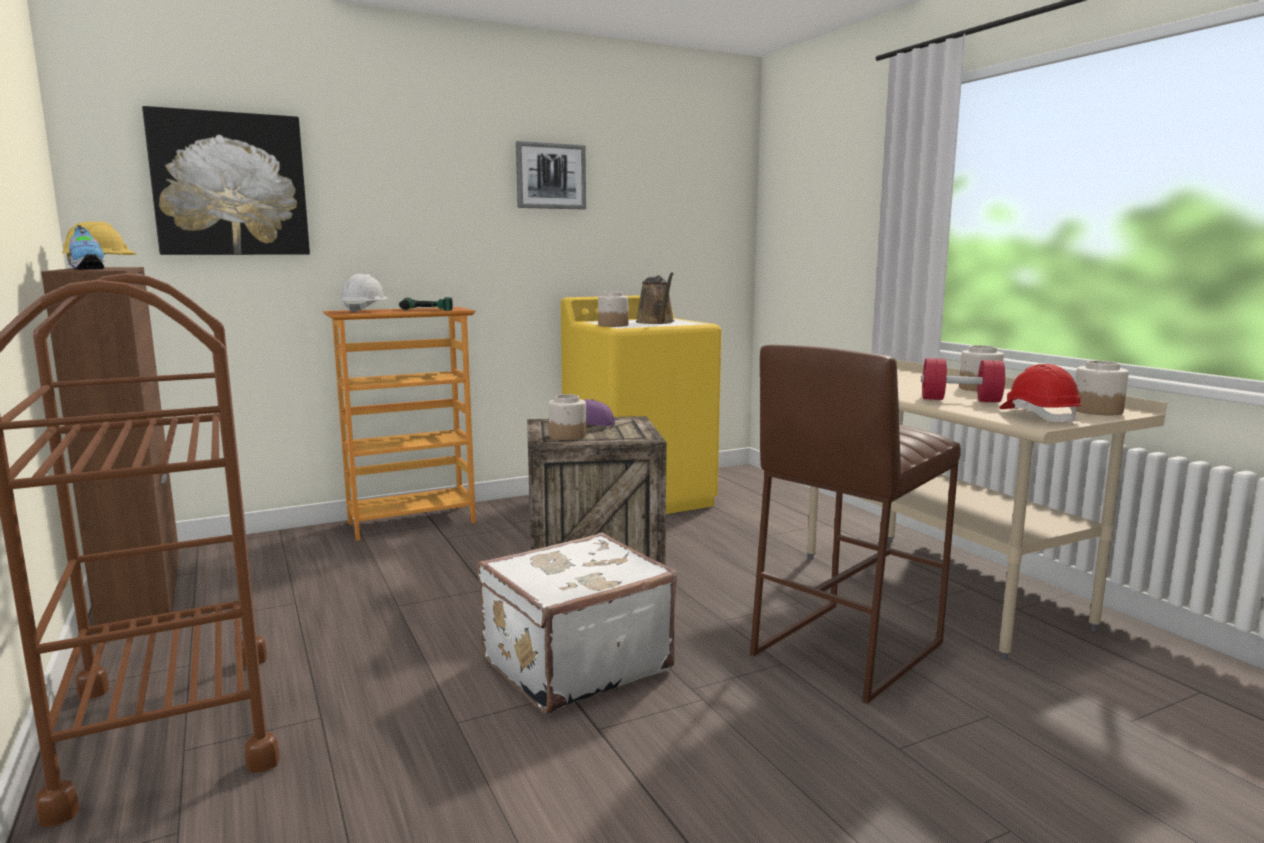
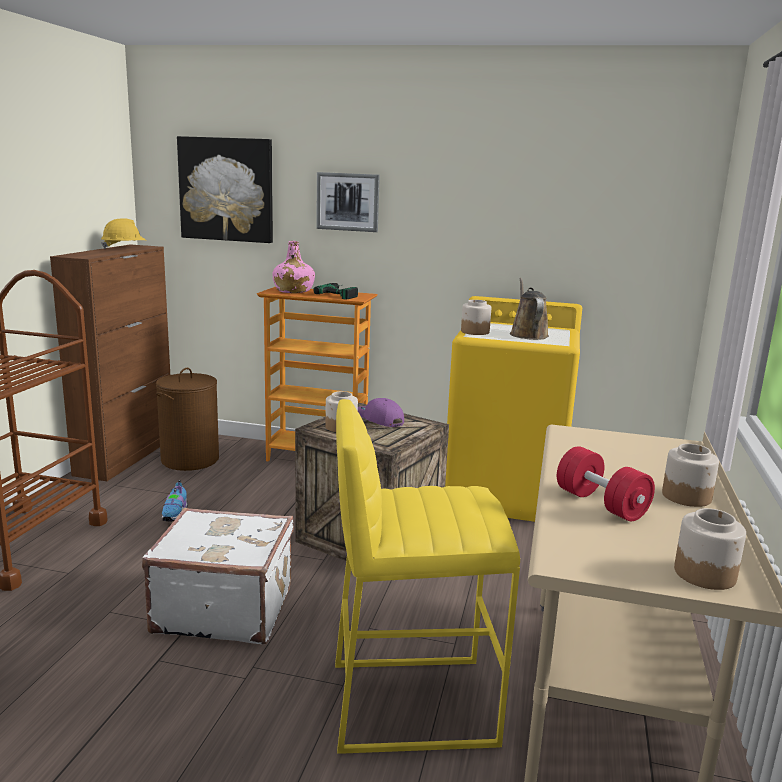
camera: 40 degrees right, 5 degrees up
(89, 269) = (91, 253): shoe -> shoe (175, 514)
(252, 567) = (190, 459): none -> brown laundry basket
(364, 311) = (293, 291): white hard hat -> pink bottle
(550, 176) = (473, 184): picture -> picture (348, 202)
(656, 322) = (527, 334): brown watering can -> brown watering can turned 150 degrees clockwise
(845, 648) = (410, 701): brown stool -> yellow stool
(1038, 416) = (602, 553): red hard hat -> none

